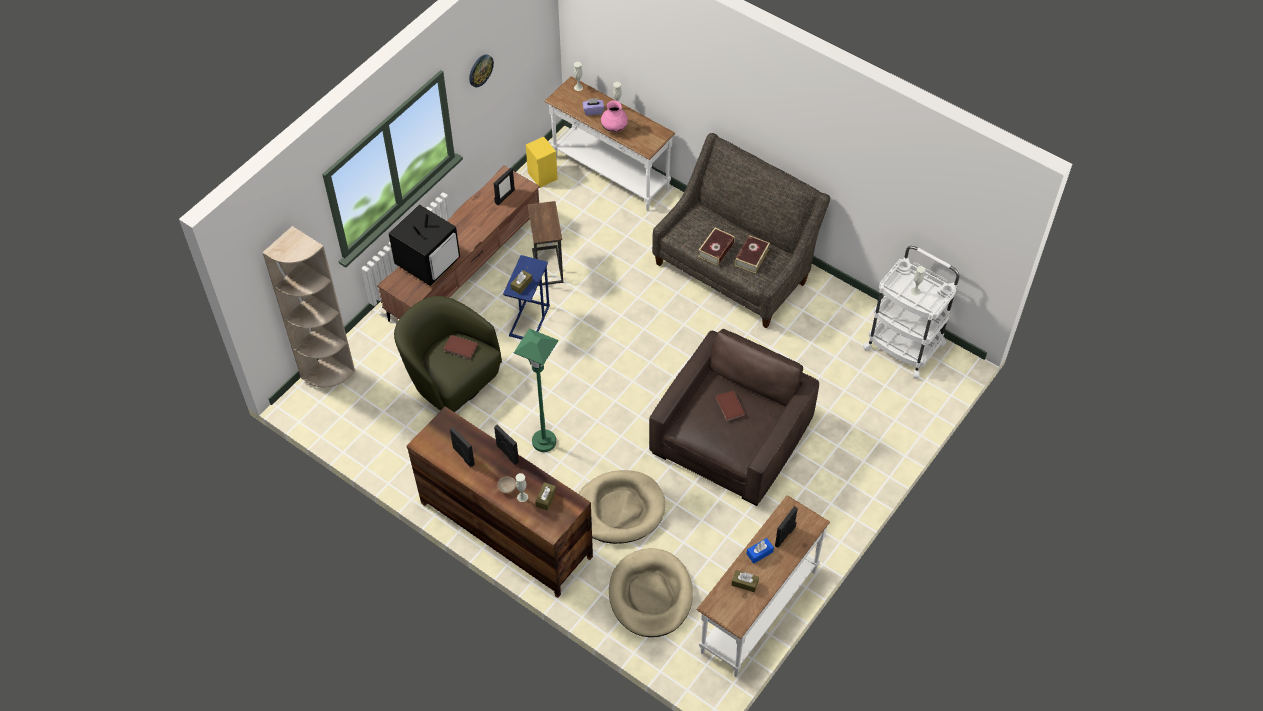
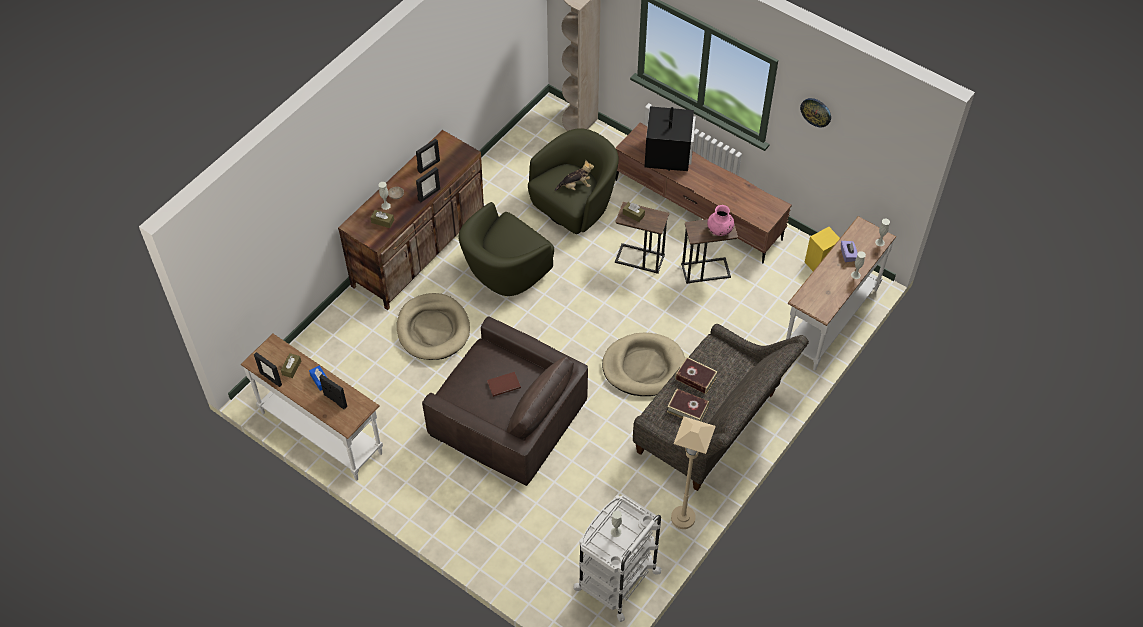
camera: 90 degrees right, 0 degrees up
(428, 262) = (667, 155): television -> television turned 120 degrees counterclockwise
(460, 348) = (575, 186): brown book -> plush toy
(504, 196) = (751, 206): picture frame -> picture frame (271, 378)
(529, 320) = (640, 258): blue side table -> brown side table
(544, 441) = (506, 273): green floor lamp -> green armchair
(614, 128) = (826, 273): pink vase -> pink vase (719, 231)
(650, 595) = (346, 352): beige dog bed -> beige dog bed (644, 367)
(834, 295) = (683, 518): none -> beige floor lamp

